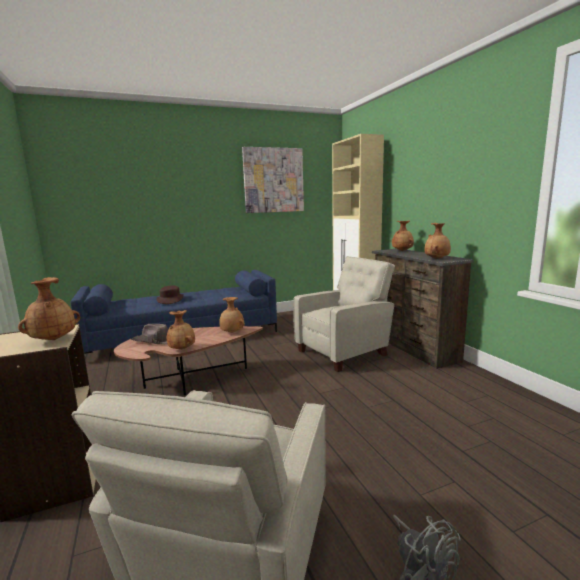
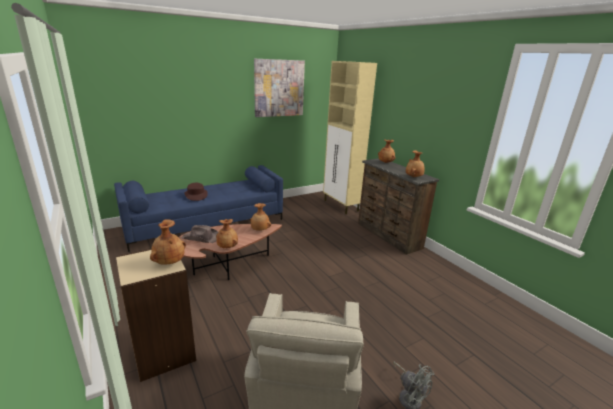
camera: 10 degrees left, 10 degrees up
(344, 352) = (339, 240): beige armchair -> none

